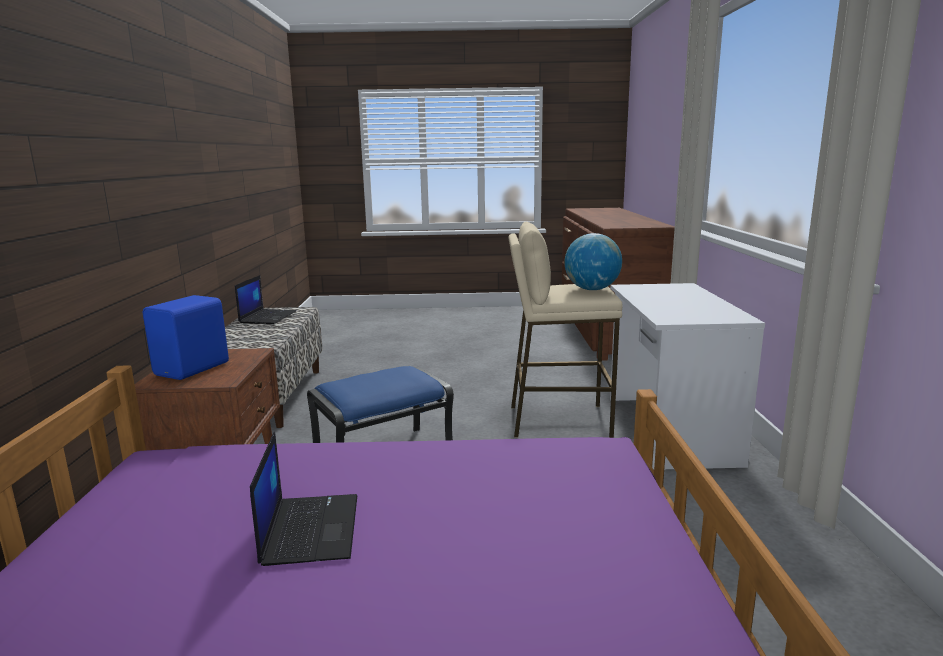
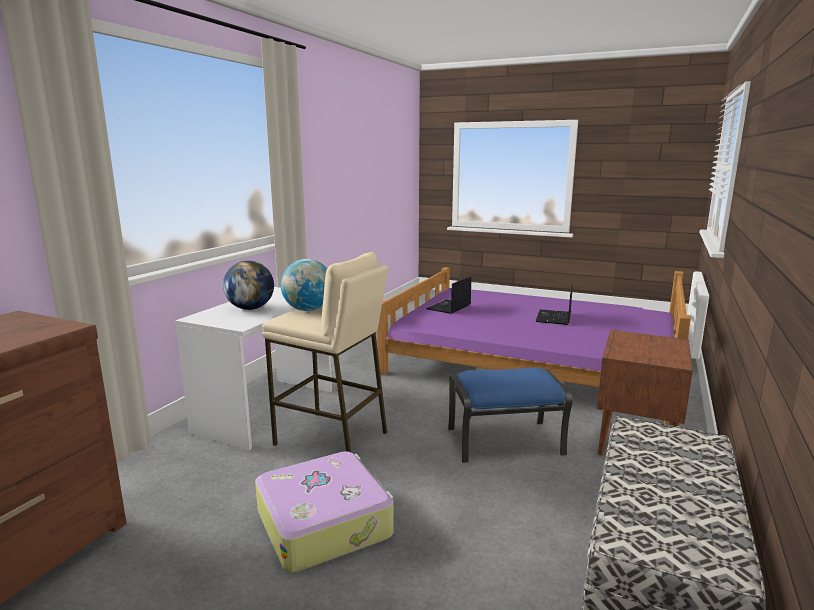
camera: 155 degrees left, 0 degrees up
(194, 369) = (655, 346): blue speaker -> none
(267, 317) = (683, 519): laptop -> laptop (449, 307)
(488, 381) = (325, 522): none -> suitcase
(673, 297) = (250, 308): none -> globe

